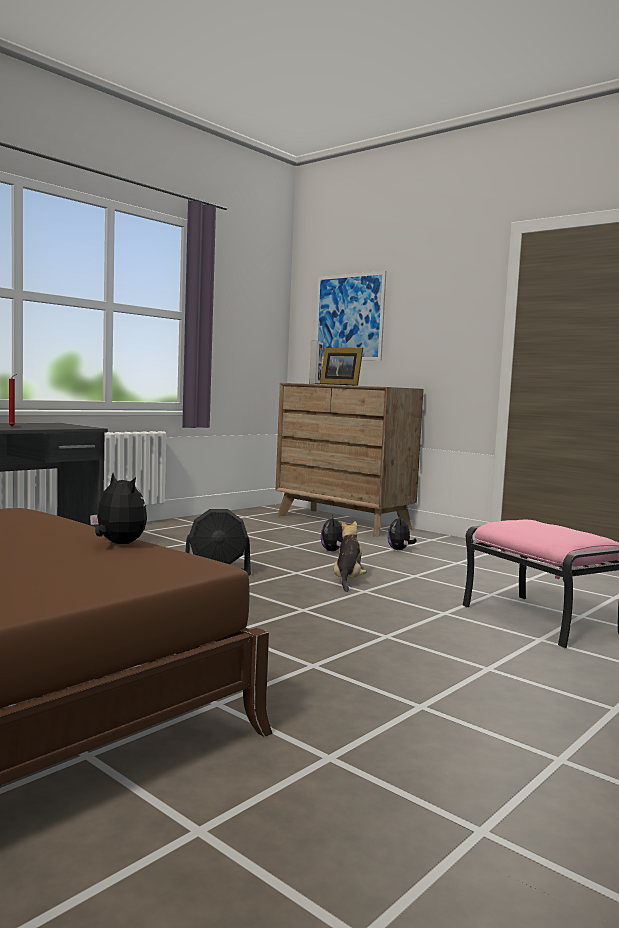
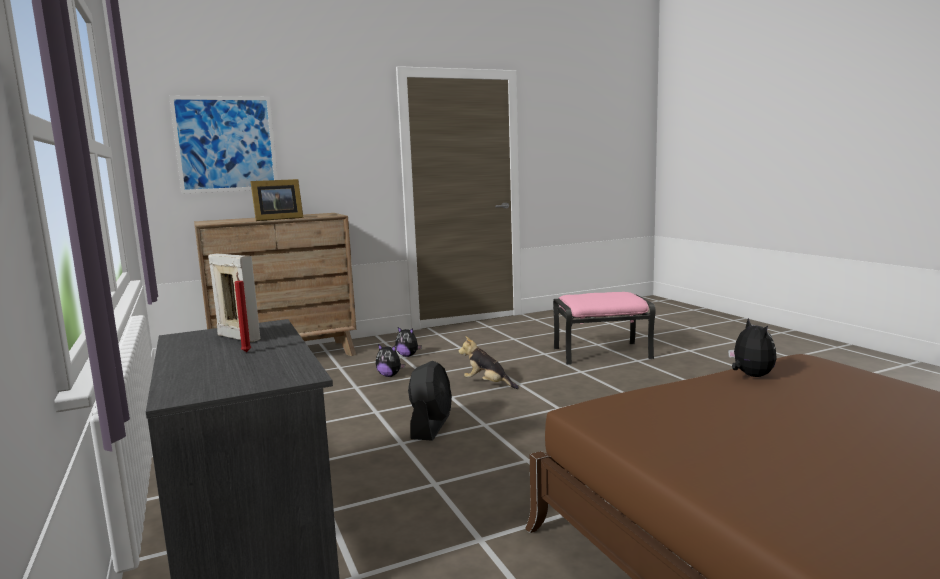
camera: 65 degrees left, 5 degrees up
(118, 544) = (750, 376): plush toy -> plush toy turned 105 degrees clockwise
(315, 383) = (232, 221): picture frame -> picture frame (238, 338)

